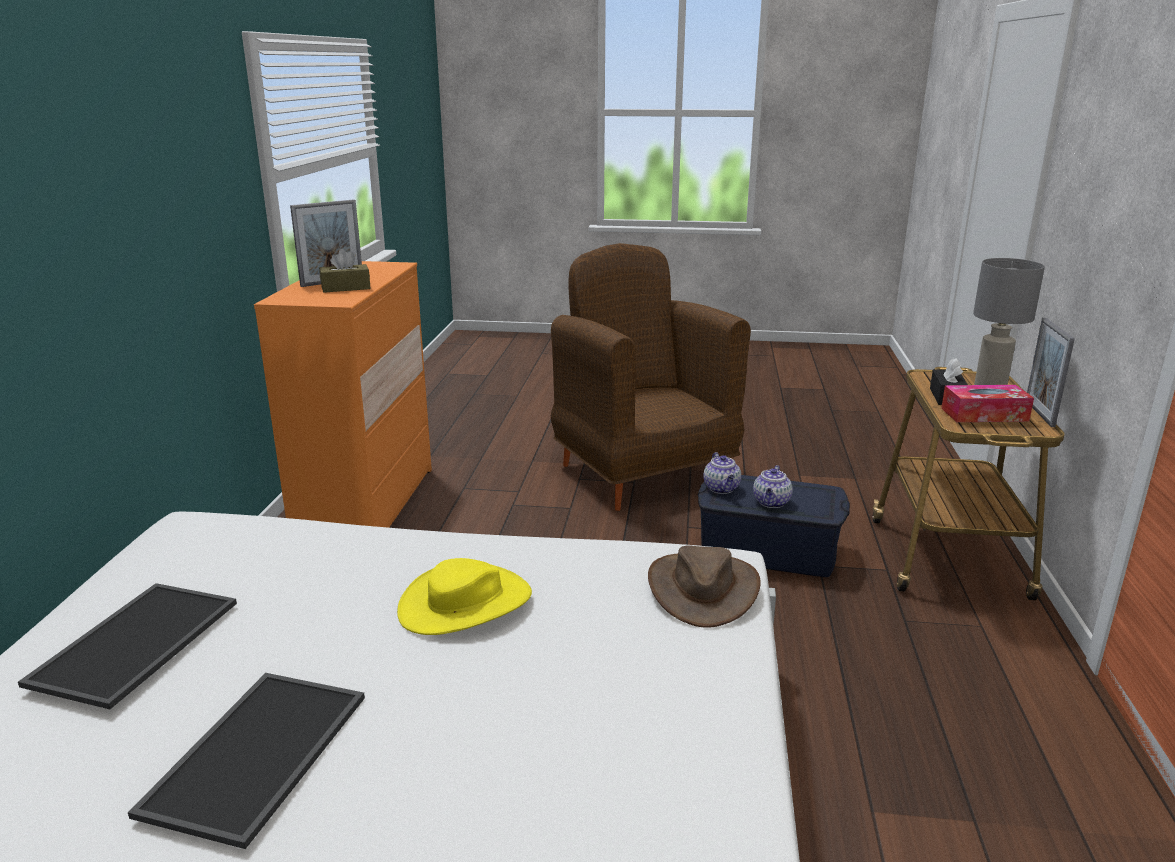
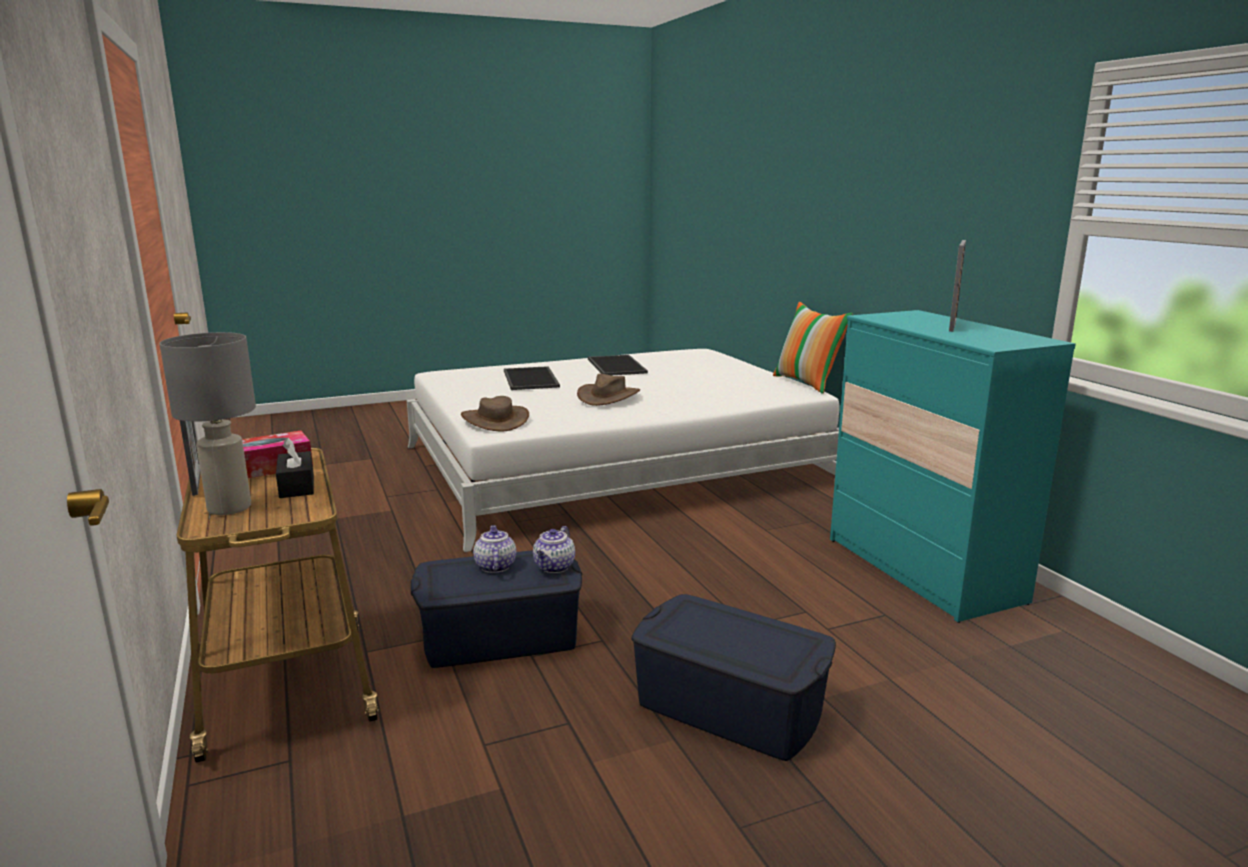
camera: 150 degrees right, 5 degrees down
(125, 545) = (807, 383): none -> pillow
(134, 641) = (715, 369): tray -> tray (532, 379)
(346, 288) = (917, 323): brown tissue box -> none
(367, 506) = (922, 570): orange dresser -> turquoise dresser
(466, 603) = (608, 396): yellow hat -> brown hat
(644, 472) = (729, 708): brown armchair -> blue storage box
(722, 489) = (554, 567): teapot -> teapot turned 120 degrees counterclockwise

